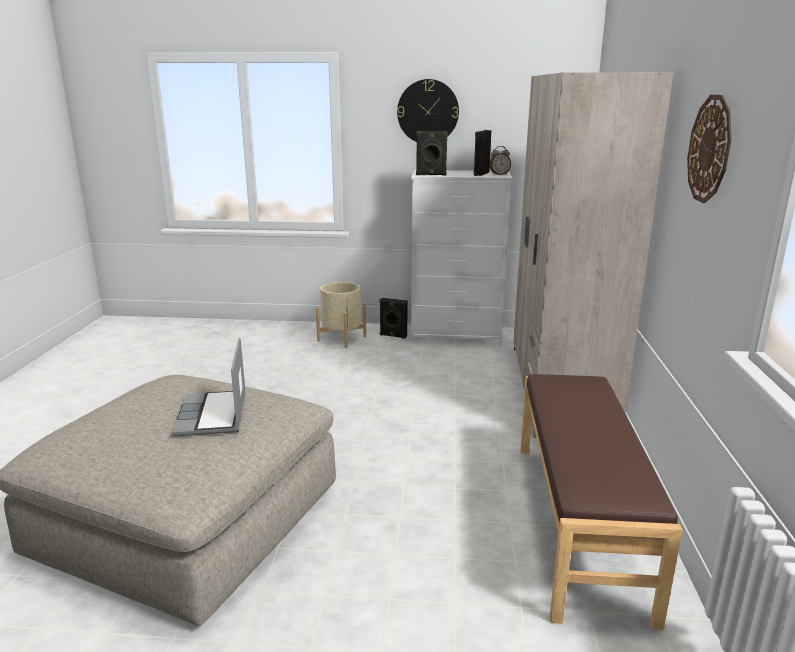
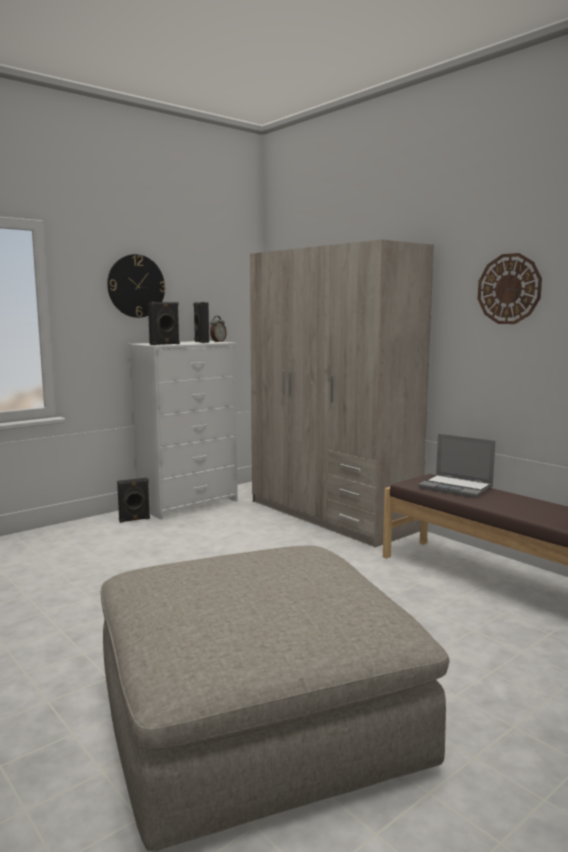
camera: 45 degrees left, 10 degrees down
(213, 415) = (282, 572): laptop -> laptop (457, 488)
(342, 339) = (88, 535): beige planter -> none

